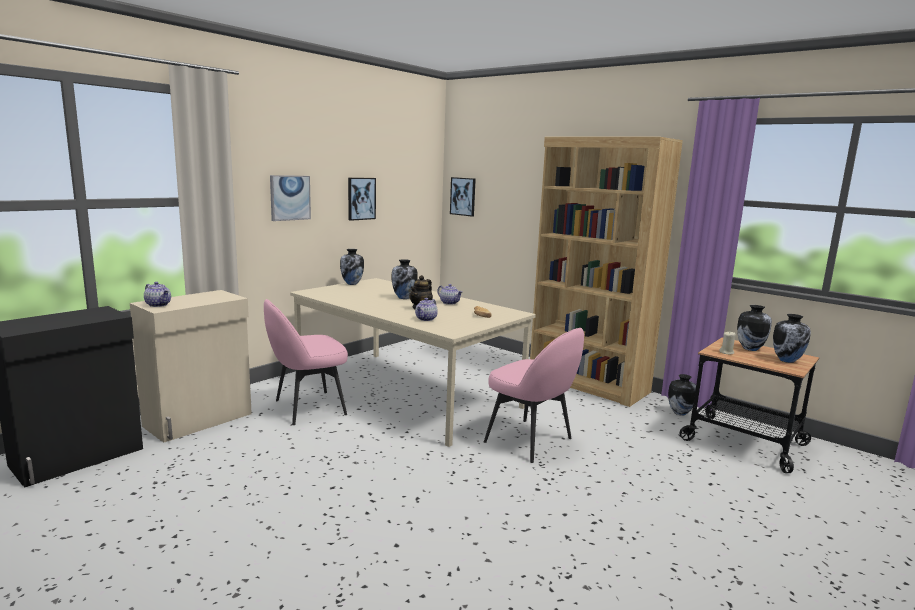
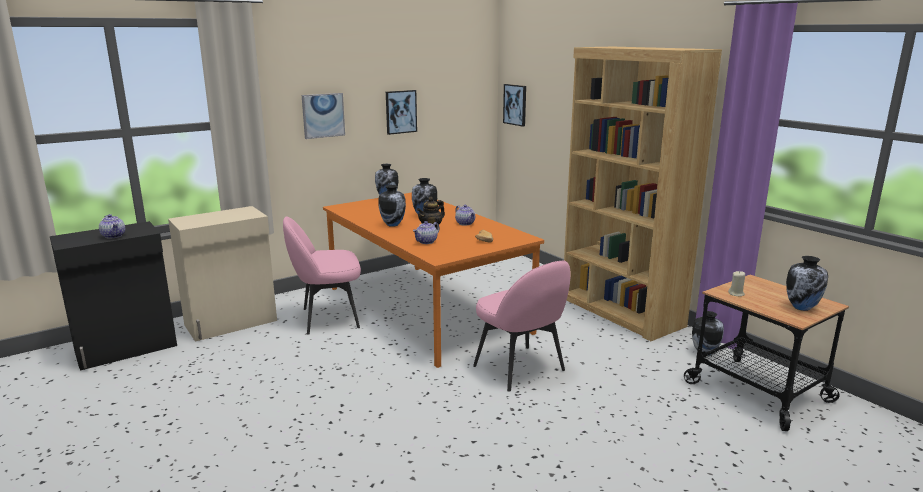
camera: 15 degrees right, 5 degrees up
(158, 305) = (189, 221): teapot -> teapot (114, 236)
(407, 392) = (427, 309): beige dining table -> orange dining table
(750, 348) = (770, 290): vase -> vase (393, 224)

